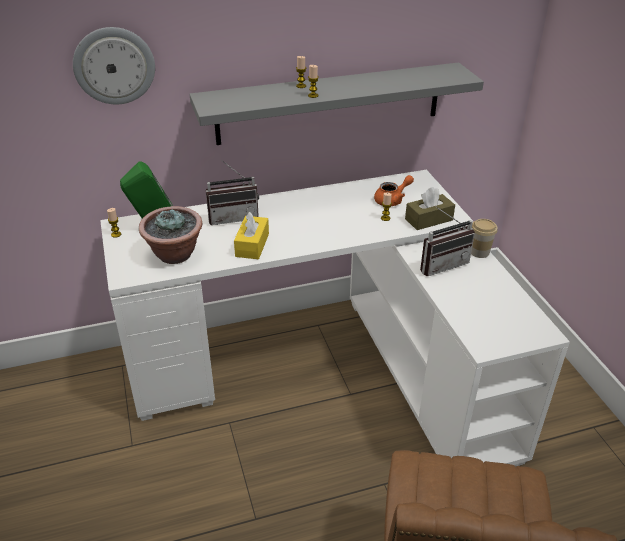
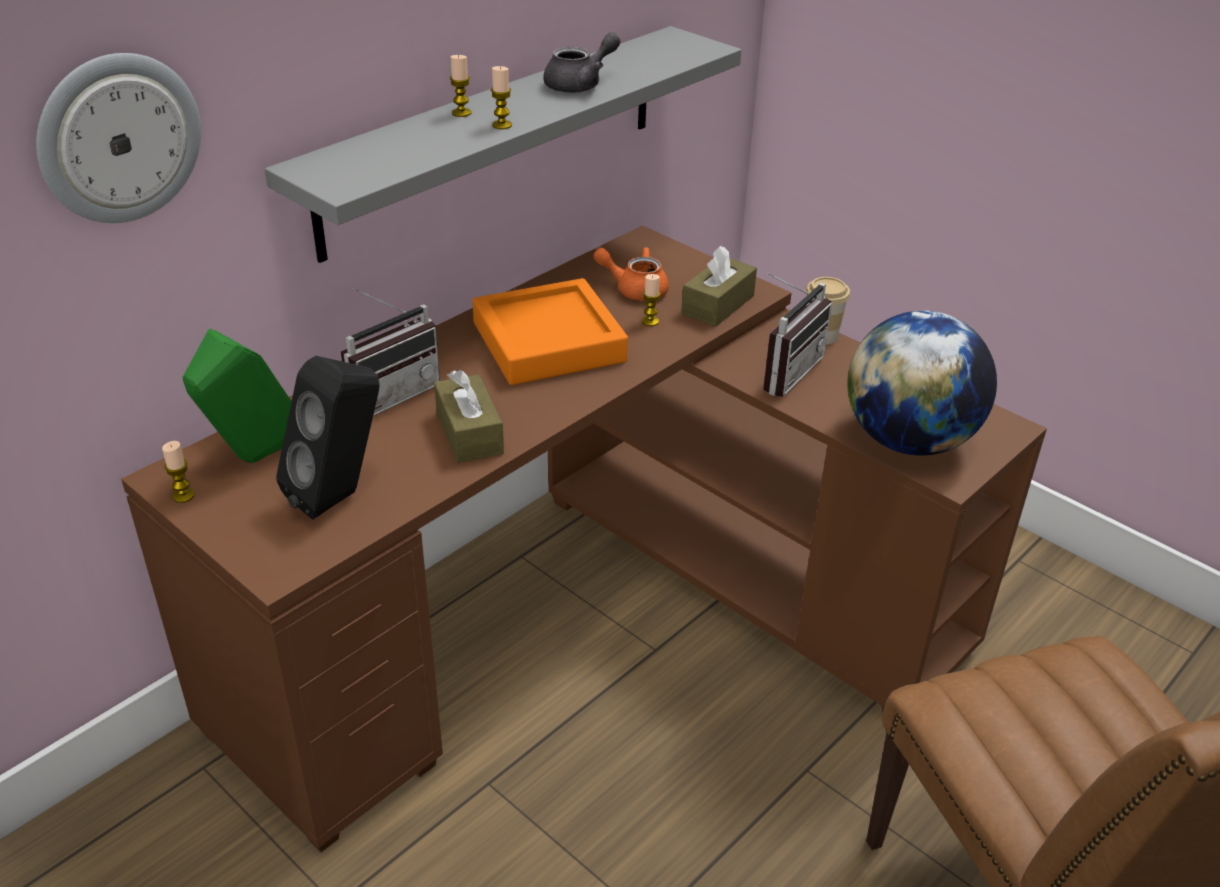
camera: 30 degrees left, 0 degrees up
(175, 255) = (341, 496): potted plant -> black speaker
(252, 245) = (469, 433): yellow tissue box -> brown tissue box
(326, 214) = (548, 342): none -> orange tray
(331, 366) = (592, 616): white desk -> brown desk
(374, 83) = (580, 84): none -> grey teapot
(392, 200) = (635, 289): orange teapot -> orange teapot turned 105 degrees counterclockwise
(478, 321) = (908, 440): none -> globe

